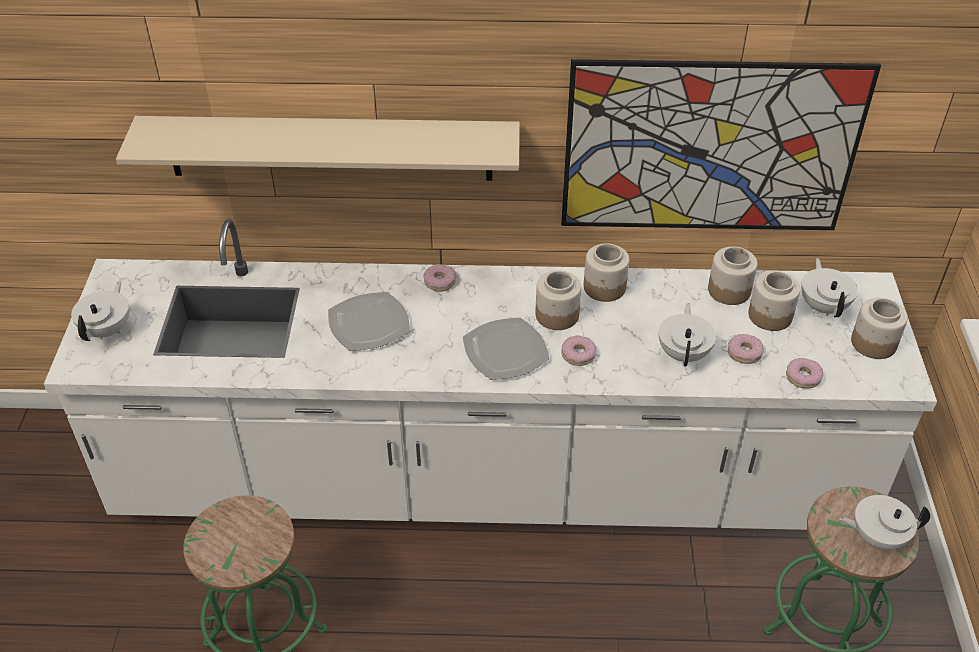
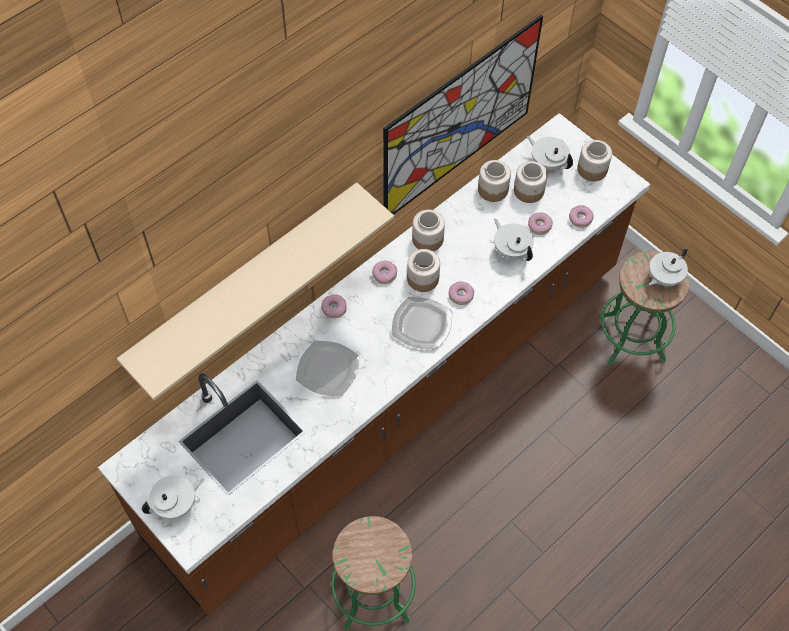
camera: 45 degrees left, 15 degrees up
(108, 329) = (176, 504): white teapot -> white teapot turned 90 degrees clockwise
(489, 483) = (393, 399): white counter -> brown counter
(523, 287) = (384, 274): none -> donut

